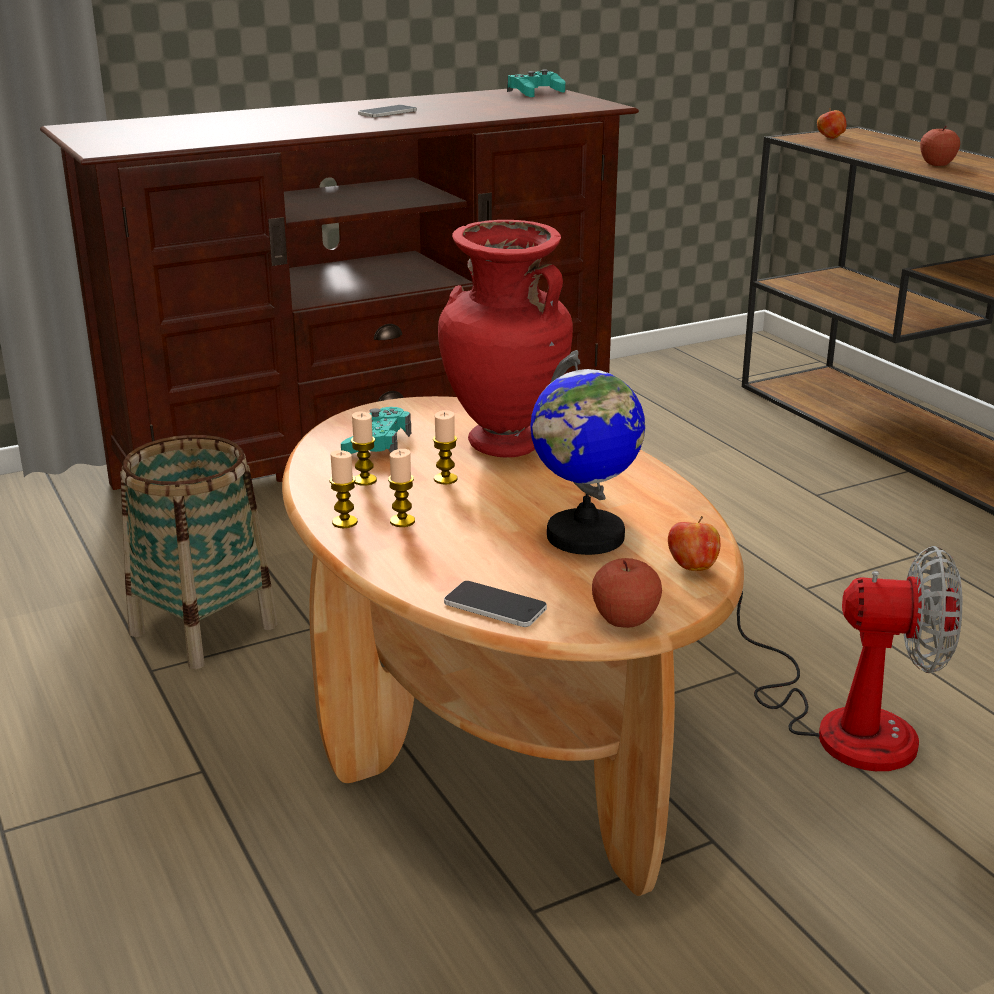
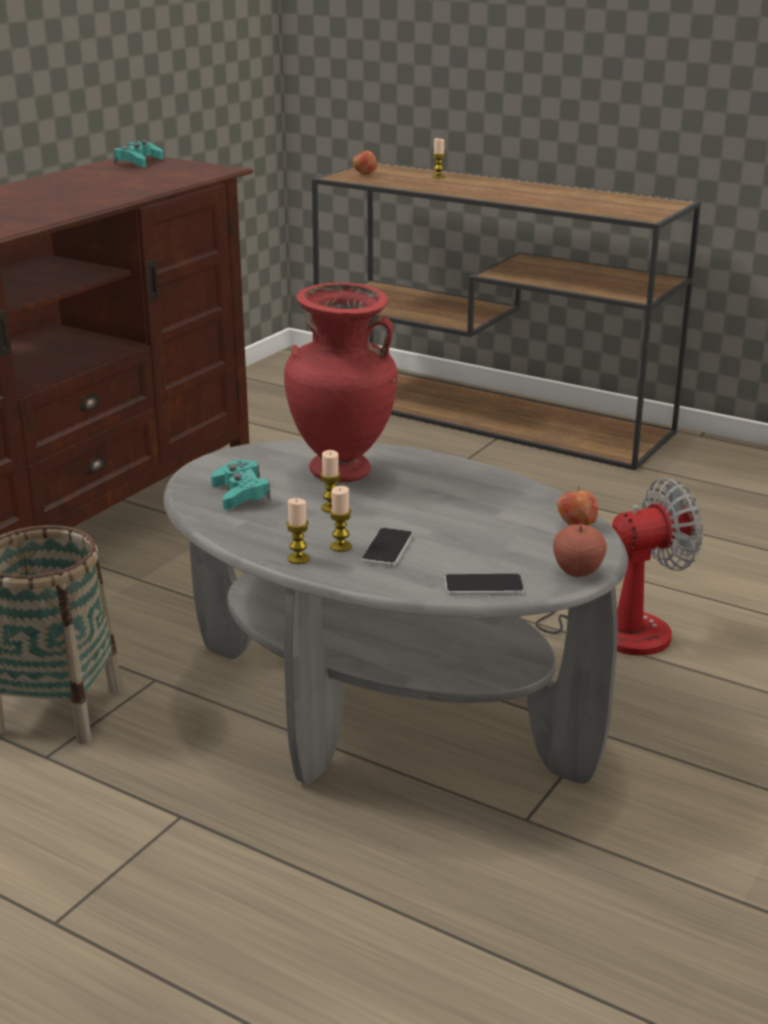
camera: 30 degrees left, 0 degrees up
(364, 480) = (270, 524): candle -> candle (438, 177)
(387, 112) = (46, 197): phone -> phone (387, 548)
(497, 733) = (384, 711): brown coffee table -> grey coffee table
(585, 536) = (483, 524): globe -> none
(937, 164) = (473, 188): apple -> none

